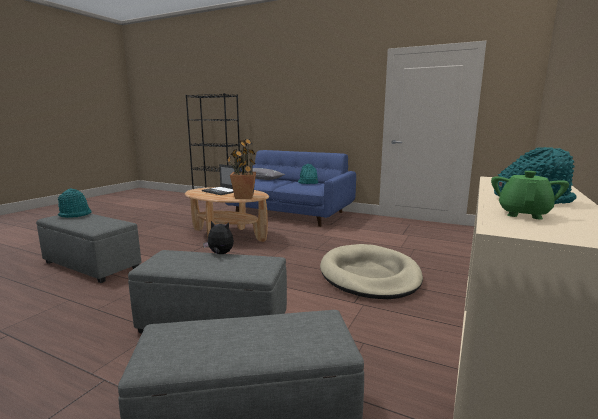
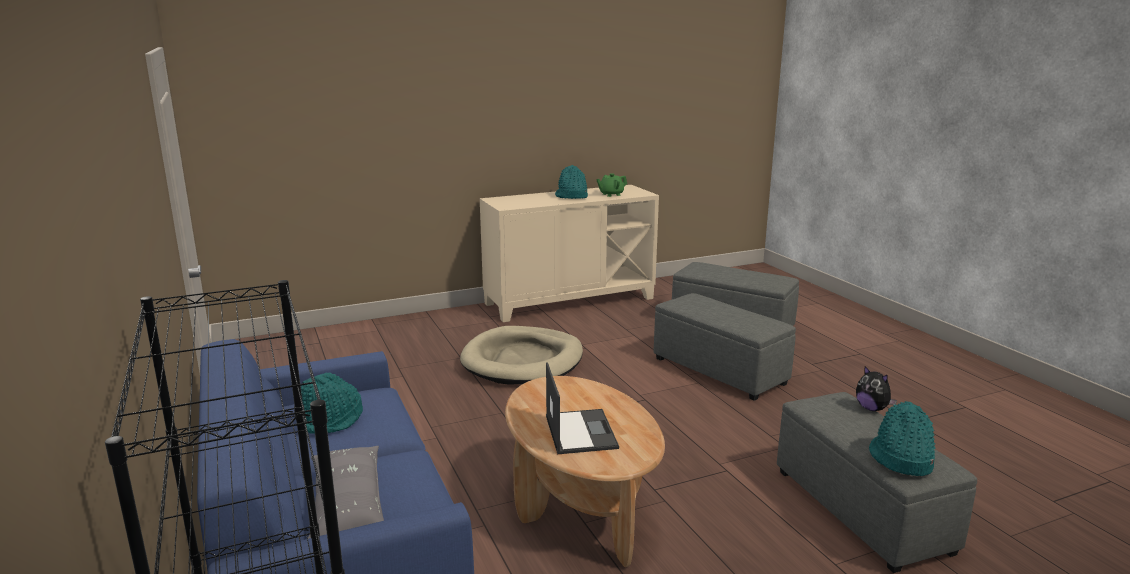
camera: 140 degrees left, 5 degrees up
(220, 254) = (708, 317): plush toy -> plush toy (872, 408)
(243, 197) = (573, 389): potted plant -> none

